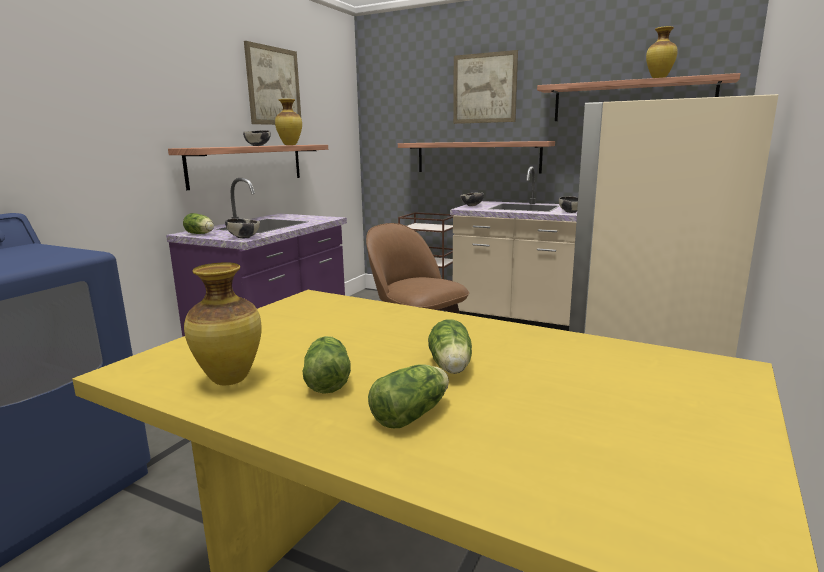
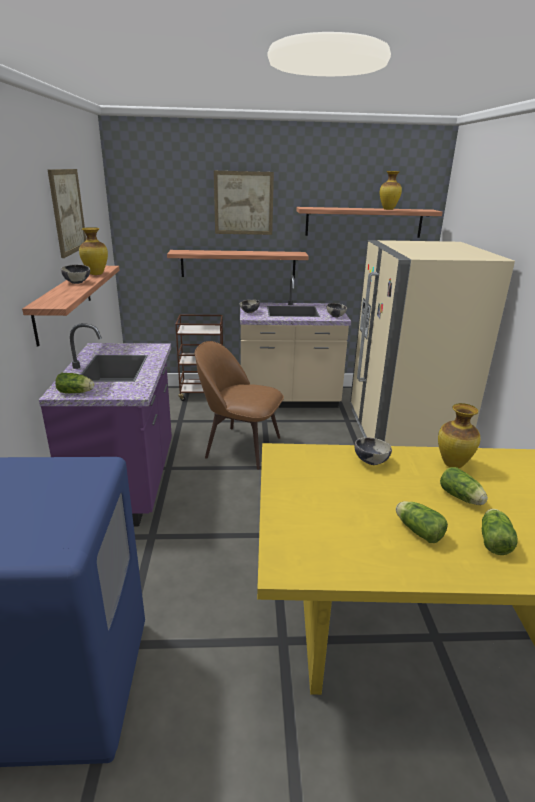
camera: 30 degrees left, 10 degrees up
(230, 380) = (365, 551): vase -> vase (453, 465)
(243, 237) = (133, 392): bowl -> bowl (370, 461)

